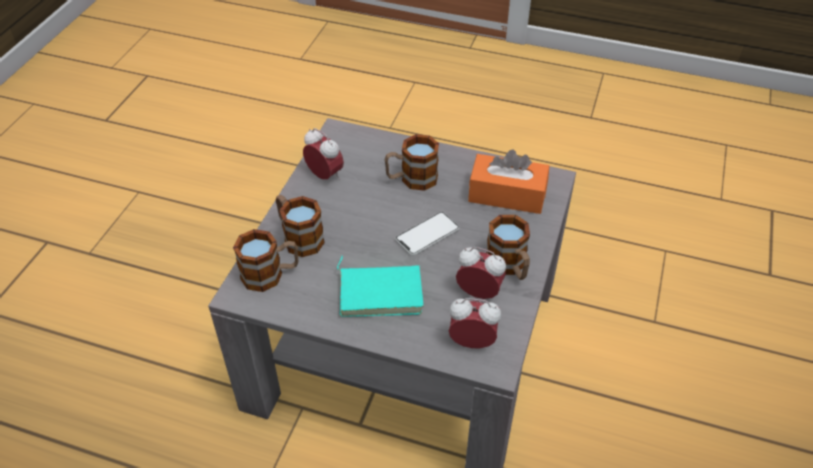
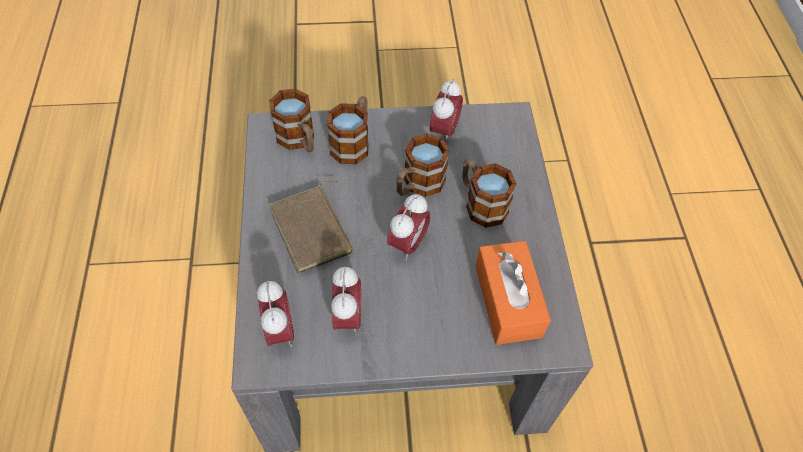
camera: 65 degrees right, 10 degrees up
(381, 291) = (314, 230): turquoise book -> brown book
(427, 234) = (408, 244): phone -> alarm clock
(509, 266) = (398, 335): mug -> mug (418, 185)

